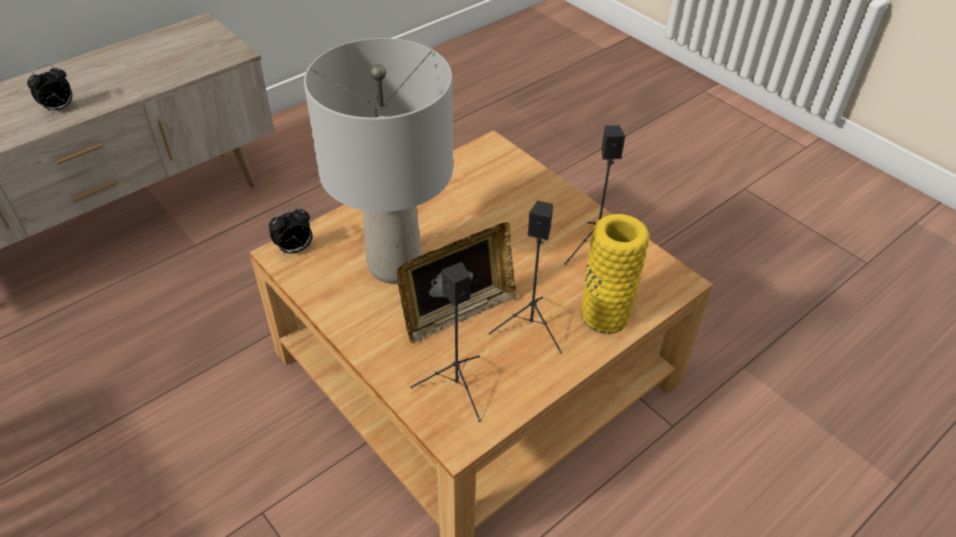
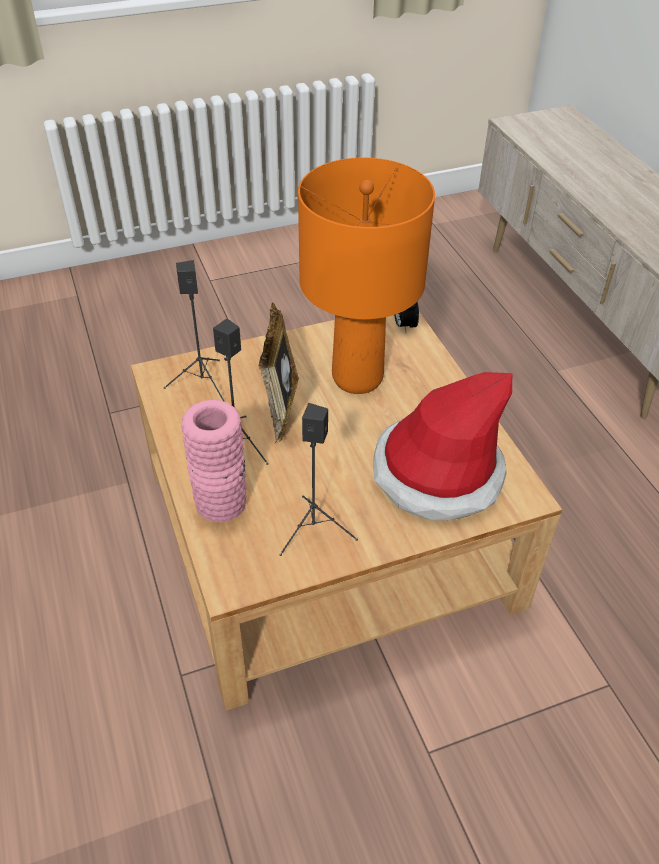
camera: 110 degrees right, 0 degrees up
(59, 108) = (607, 196): alarm clock -> none
(395, 265) = (357, 378): grey table lamp -> orange table lamp
(493, 193) = (437, 473): none -> hat
(605, 314) = (221, 502): yellow vase -> pink vase

